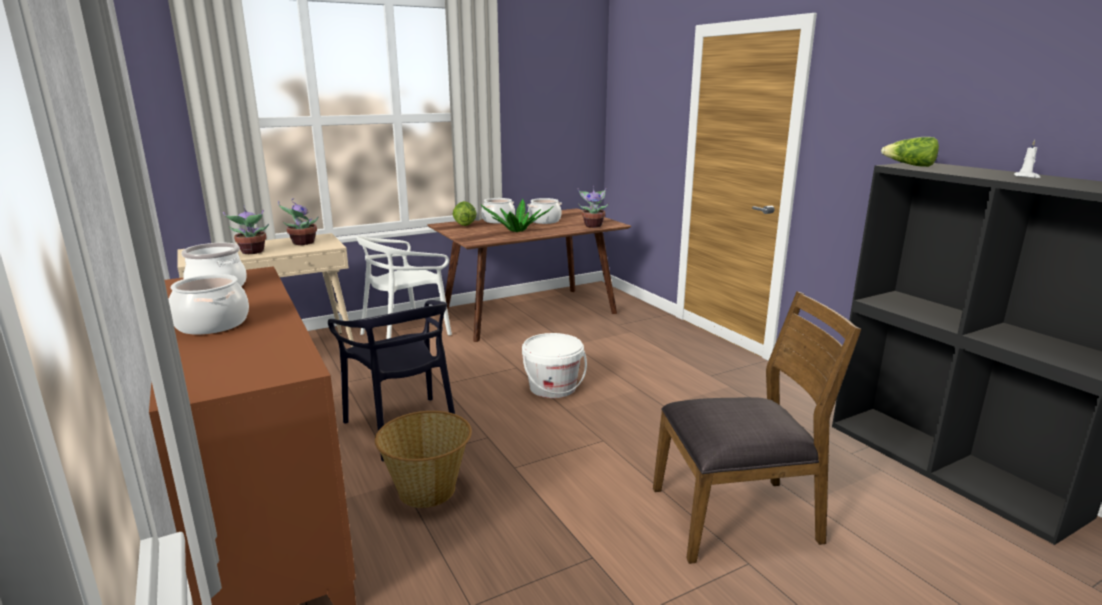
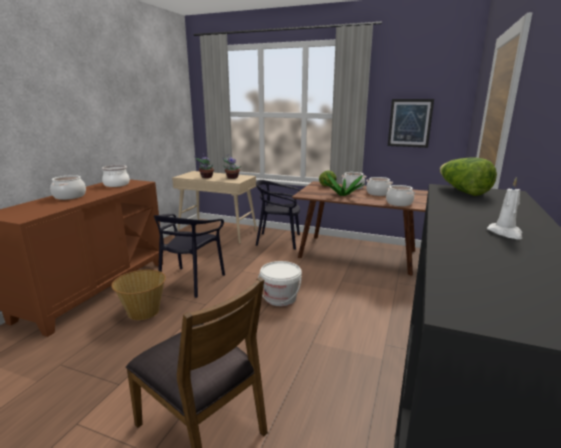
camera: 50 degrees right, 0 degrees up
(405, 333) = (279, 240): white chair -> black chair
(545, 122) = (410, 123): none -> picture
(593, 225) = (399, 203): potted plant -> cooking pot

